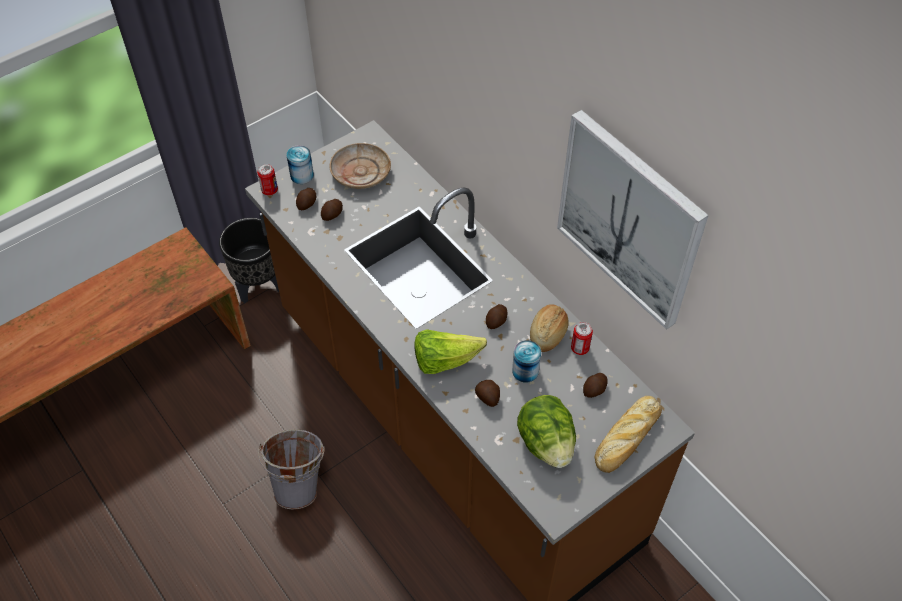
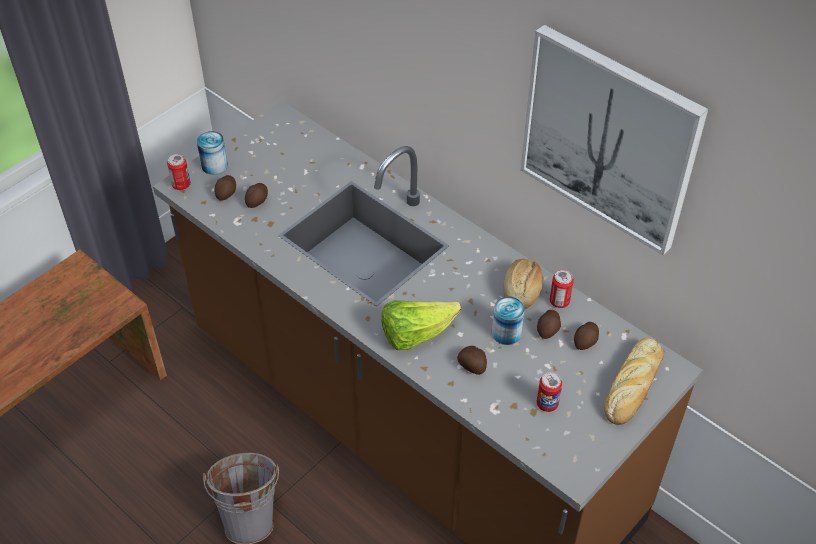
camera: 10 degrees left, 5 degrees down
(259, 286) = (165, 311): black planter -> none
(360, 172) = (279, 154): beige plate -> none
(497, 321) = (463, 286): potato -> potato (548, 329)
(546, 443) = (547, 404): lettuce -> can

